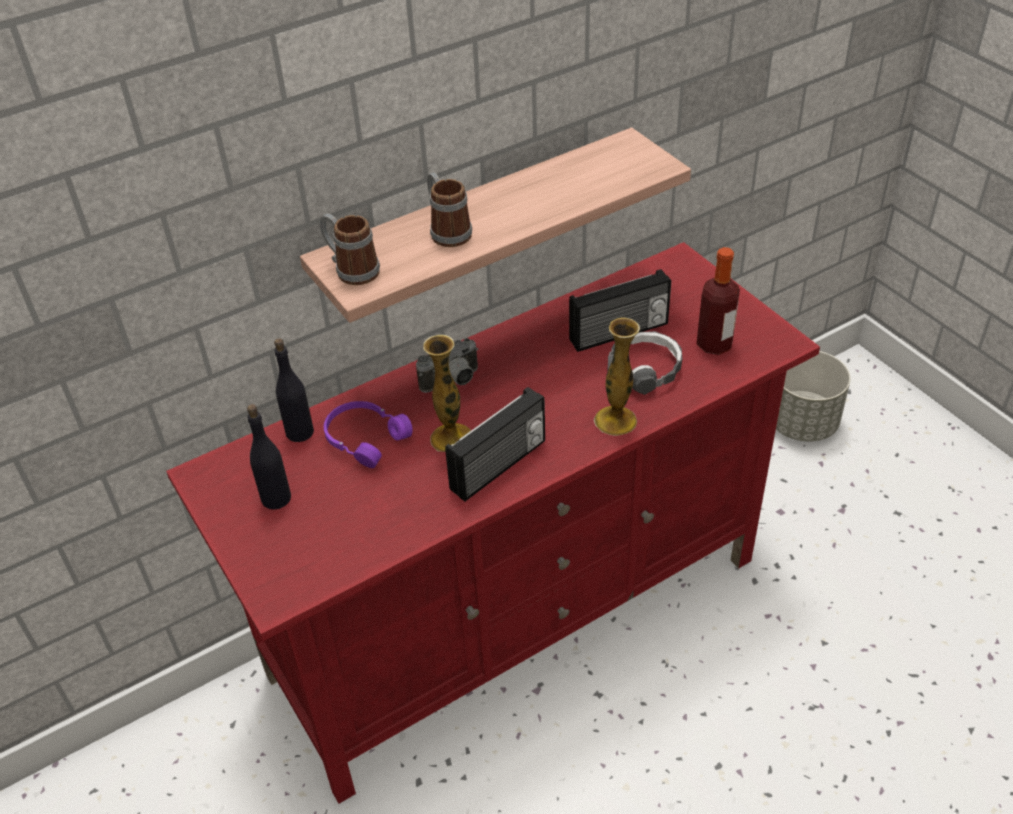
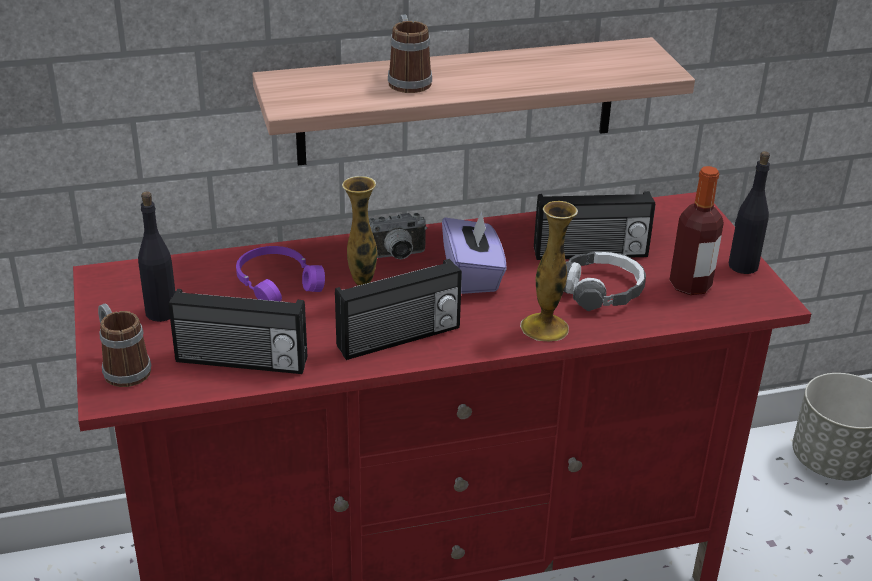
camera: 15 degrees right, 10 degrees down
(299, 432) = (216, 264): black bottle -> black bottle (742, 266)
(351, 269) = (294, 91): mug -> mug (122, 368)
(374, 530) = (241, 362): none -> radio
(530, 382) = (472, 275): none -> purple tissue box

